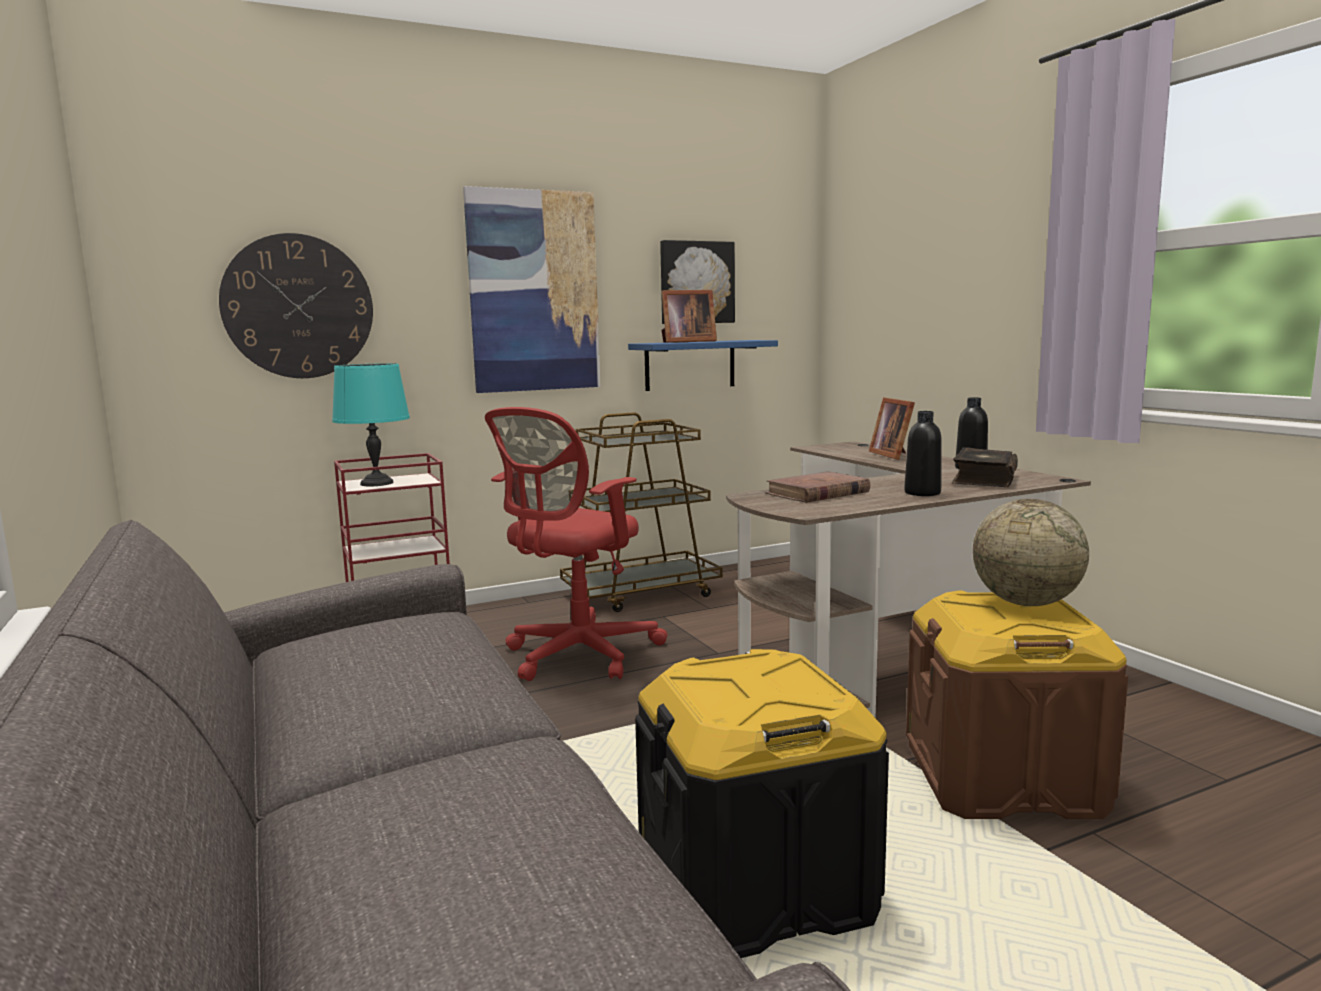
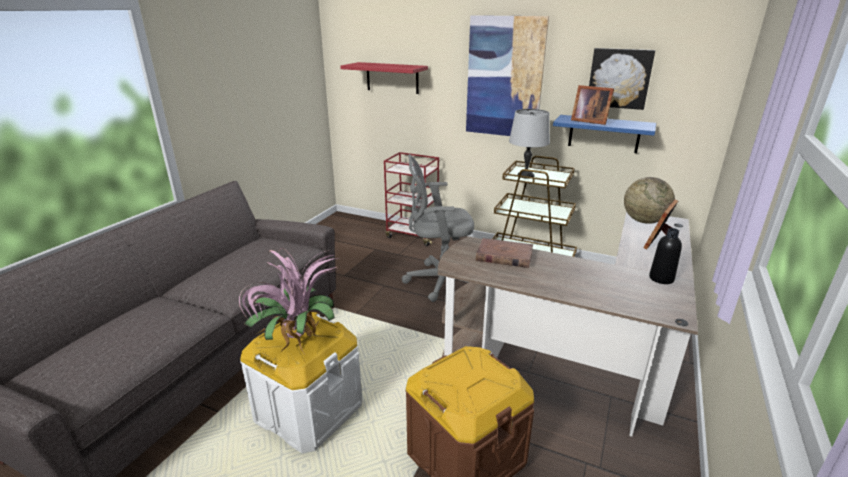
camera: 50 degrees right, 15 degrees up
(298, 306) = (392, 78): wall clock -> red shelf
(376, 483) = (404, 168): turquoise table lamp -> none
(576, 656) = (440, 281): red office chair -> grey office chair
(622, 440) = (525, 175): none -> grey table lamp
(756, 883) = (309, 410): black storage box -> white storage box
(777, 689) = (296, 343): none -> potted plant
(922, 493) = (550, 283): black bottle -> none
(983, 479) = (627, 292): book -> none
(1026, 603) = (490, 378): globe -> globe (644, 221)

